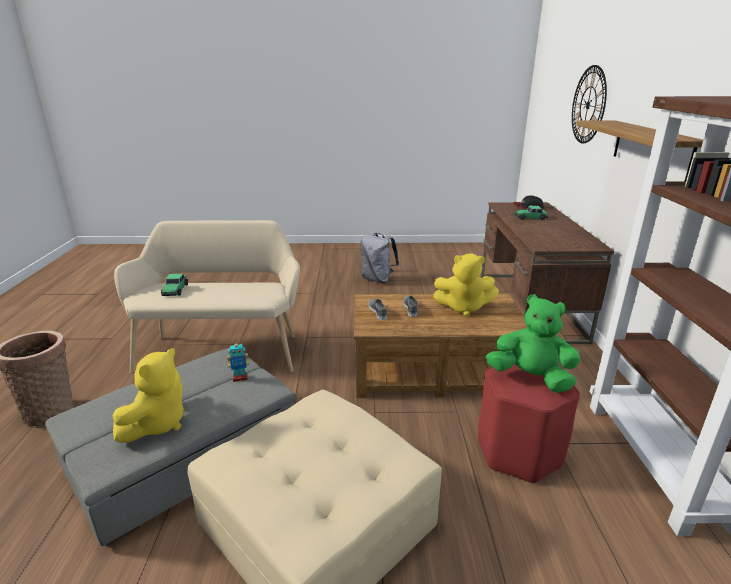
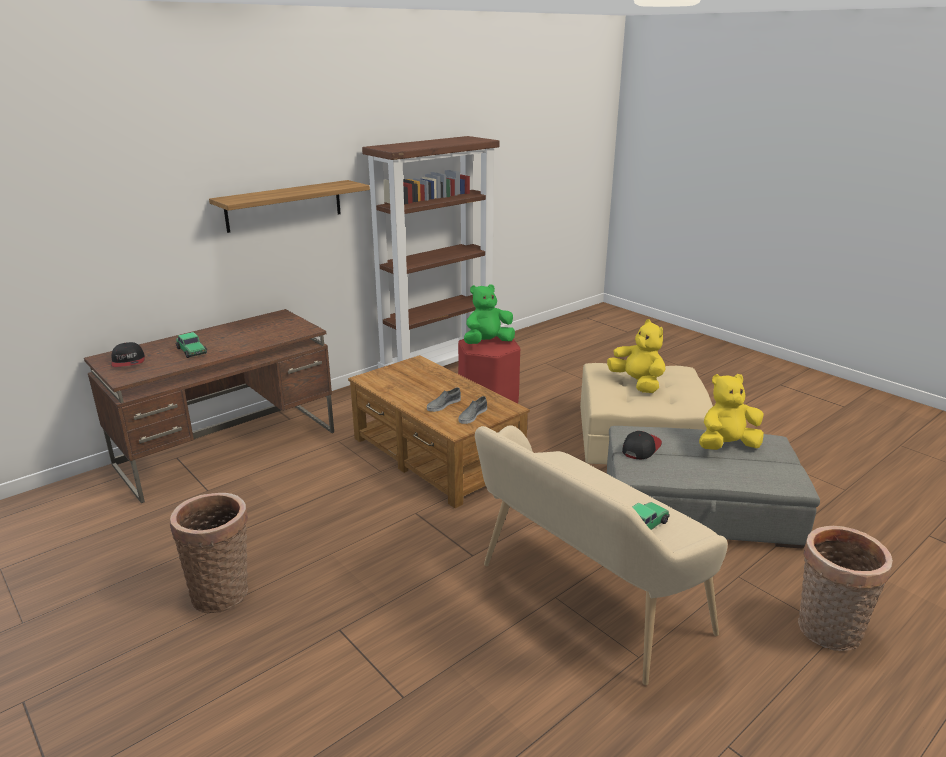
camera: 130 degrees left, 0 degrees up
(240, 378) = (641, 448): toy robot -> cap
(377, 279) = (222, 591): grey backpack -> basket
(463, 307) = (409, 386): yellow plush toy -> yellow plush toy (637, 383)
(531, 378) = (487, 343): green plush toy -> green plush toy turned 75 degrees clockwise
(588, 105) = (126, 197): wall clock -> none

